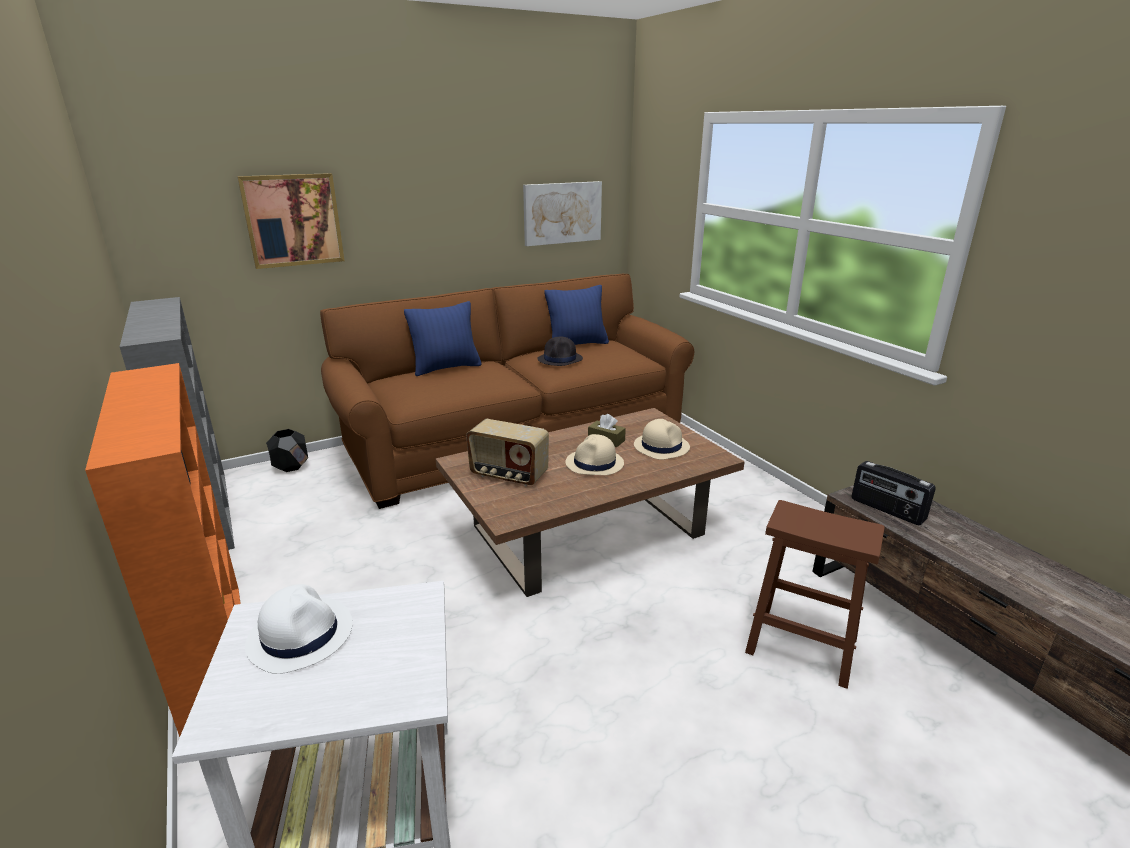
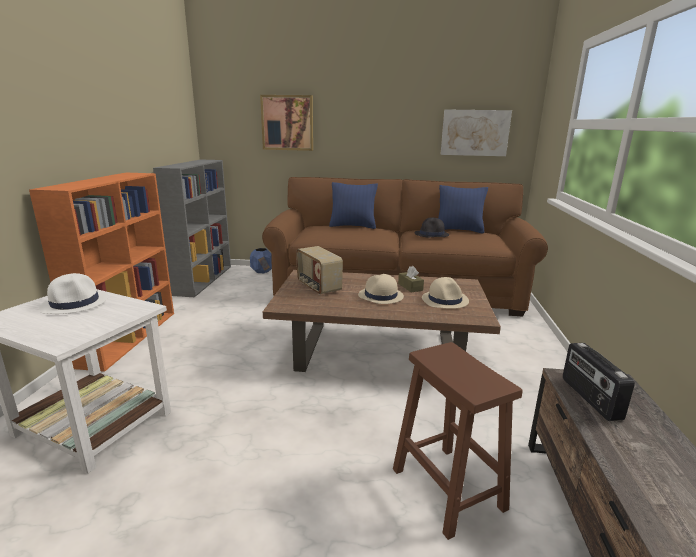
camera: 35 degrees right, 5 degrees down
(291, 467) = (262, 271): black planter -> blue planter

